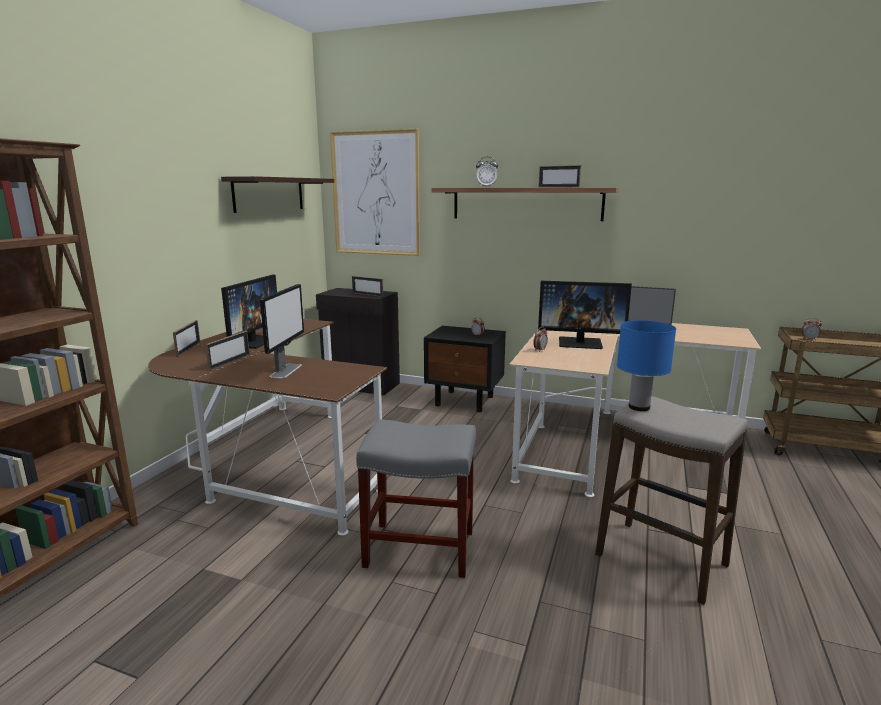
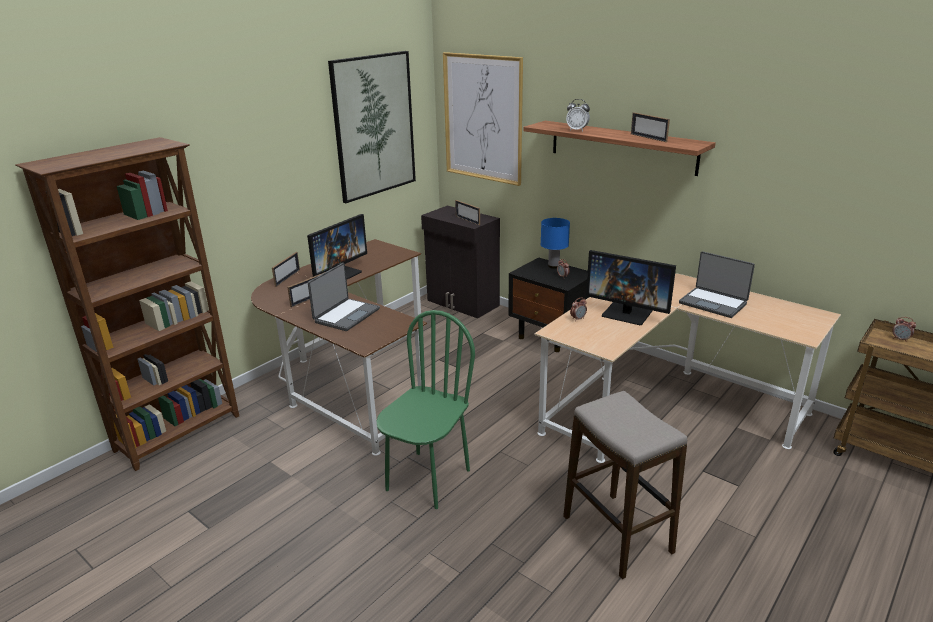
camera: 20 degrees right, 10 degrees up
(269, 194) = (374, 126): shelf -> picture
(286, 370) = (346, 315): monitor -> laptop
(421, 548) = (427, 479): grey stool -> green chair
(638, 407) = (599, 405): blue table lamp -> blue table lamp (553, 266)

